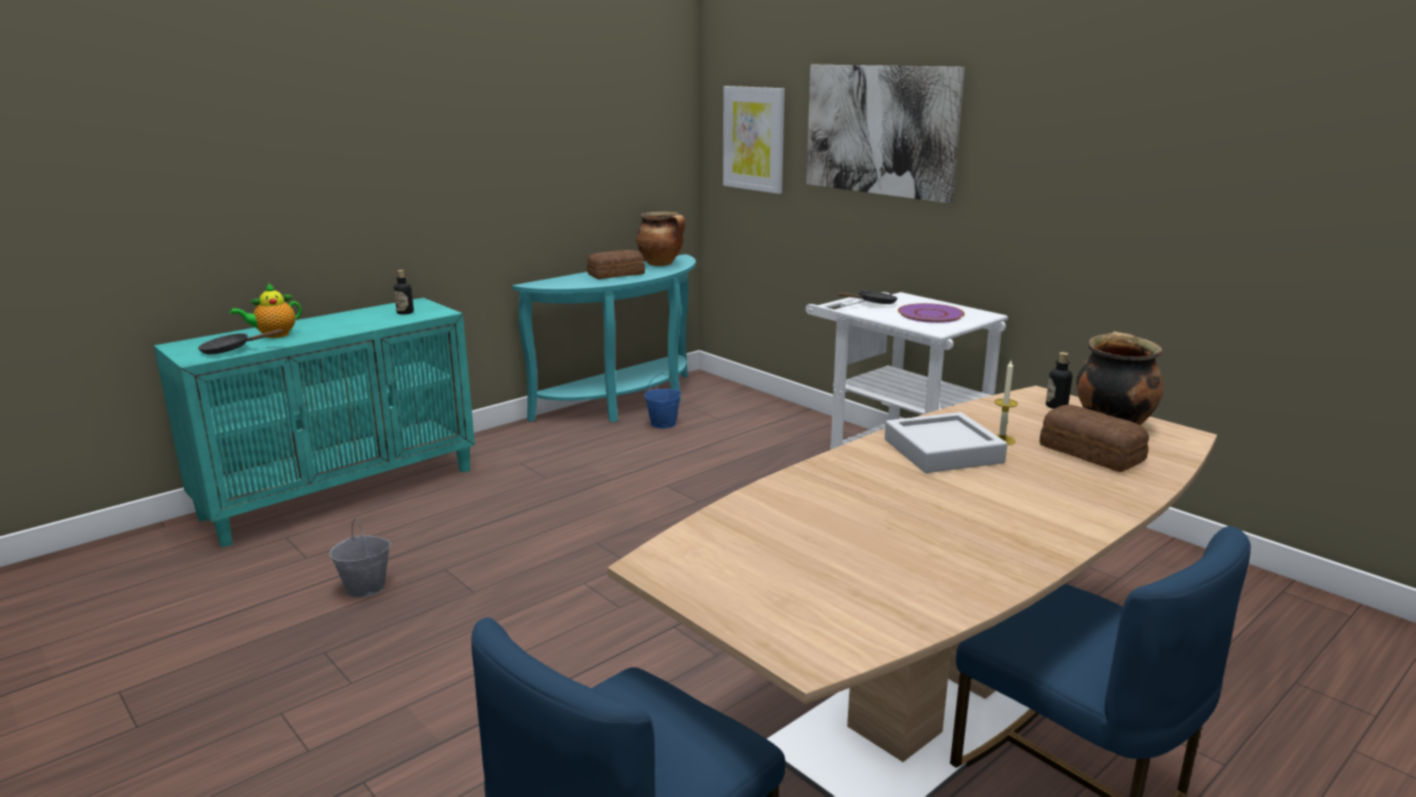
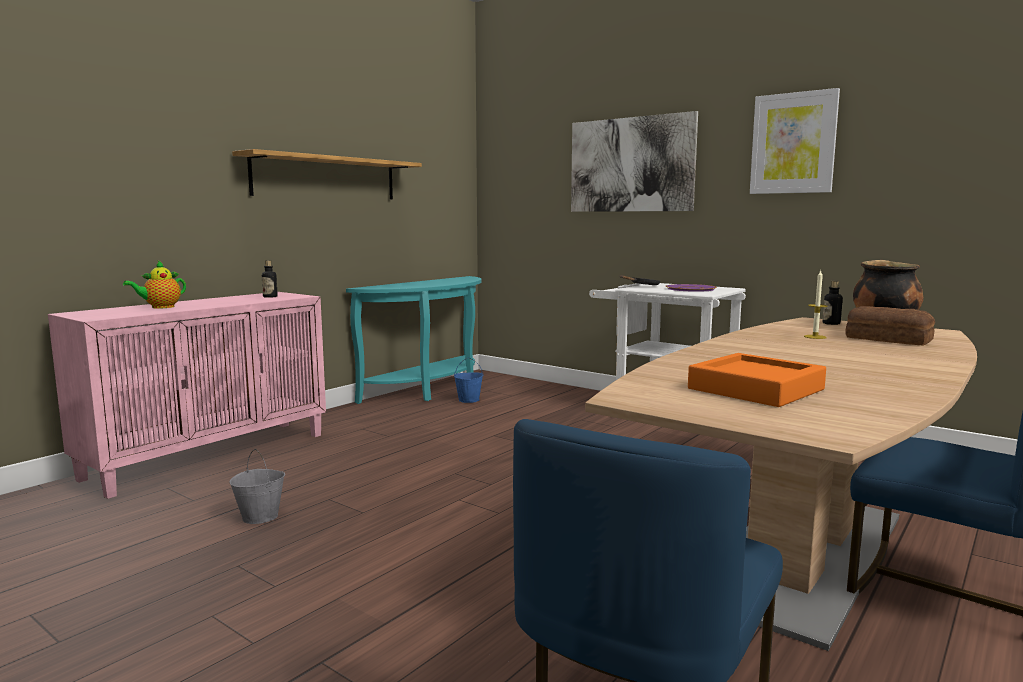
camera: 10 degrees left, 10 degrees down
(231, 350) = (126, 313): black frying pan -> none
(342, 492) = (210, 455): turquoise cabinet -> pink cabinet
(483, 150) = (326, 178): none -> shelf
(617, 274) = (426, 283): bread -> none
(661, 264) = (456, 279): cooking pot -> none
(754, 139) = (525, 183): picture -> picture (793, 143)
(815, 557) = (755, 389): none -> orange tray
(943, 451) = (779, 342): grey tray -> none

